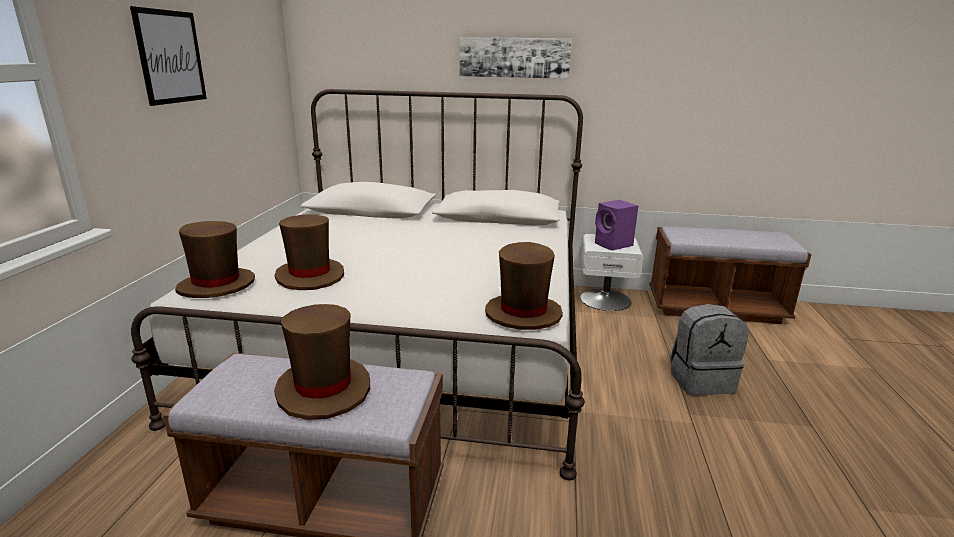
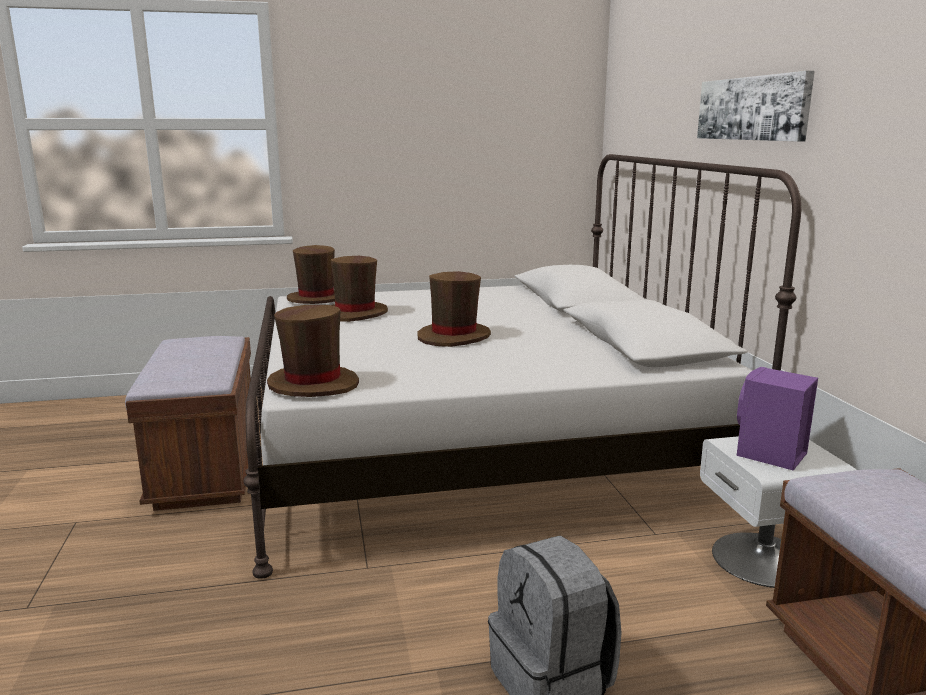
camera: 70 degrees right, 5 degrees down
(171, 57) = (401, 116): picture -> none
(324, 389) = (187, 362): brown hat -> brown hat (454, 337)

